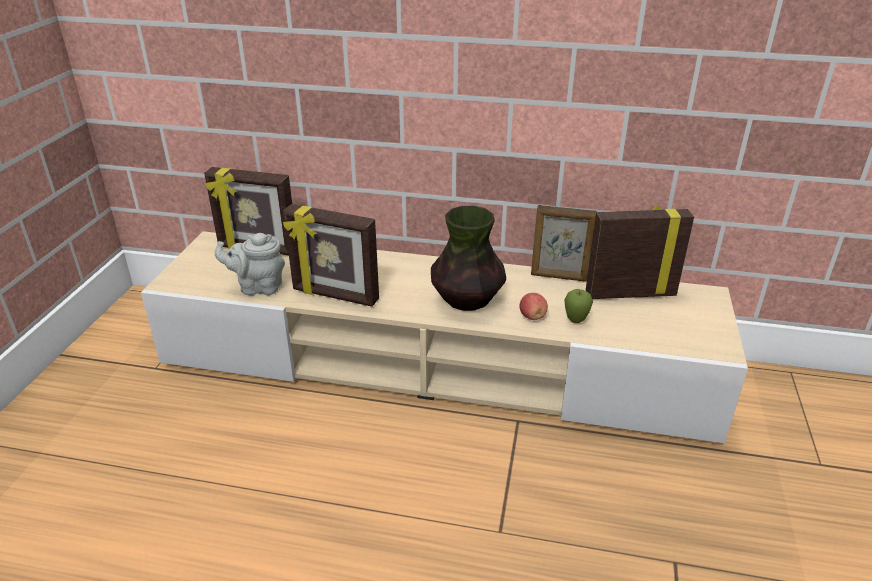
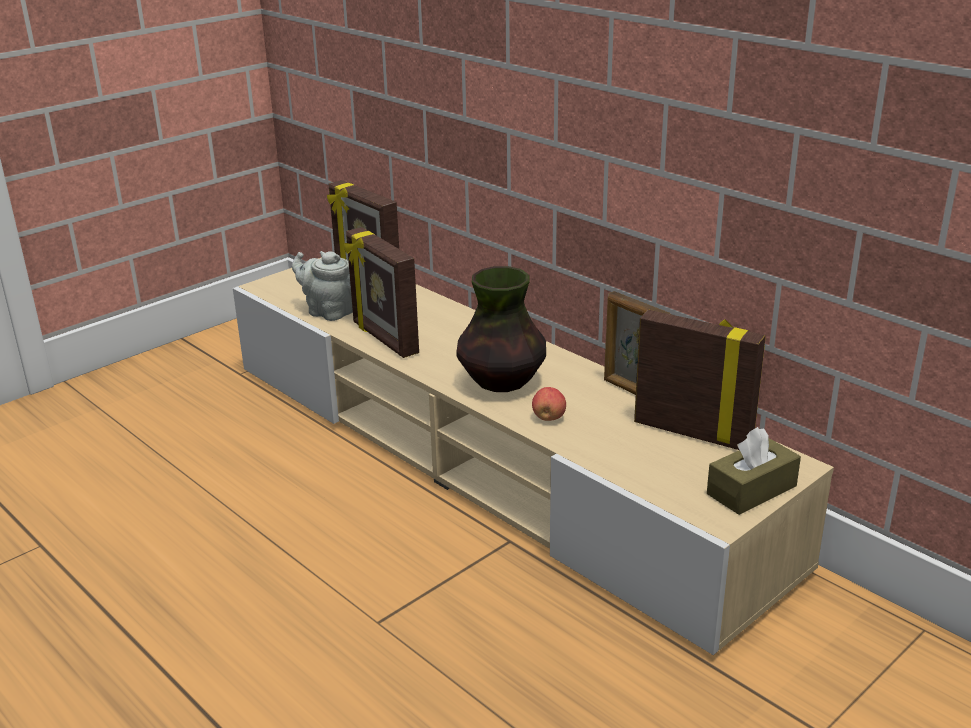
camera: 35 degrees right, 5 degrees down
(575, 321) = (589, 437): apple -> none
(710, 321) = (751, 490): none -> brown tissue box

